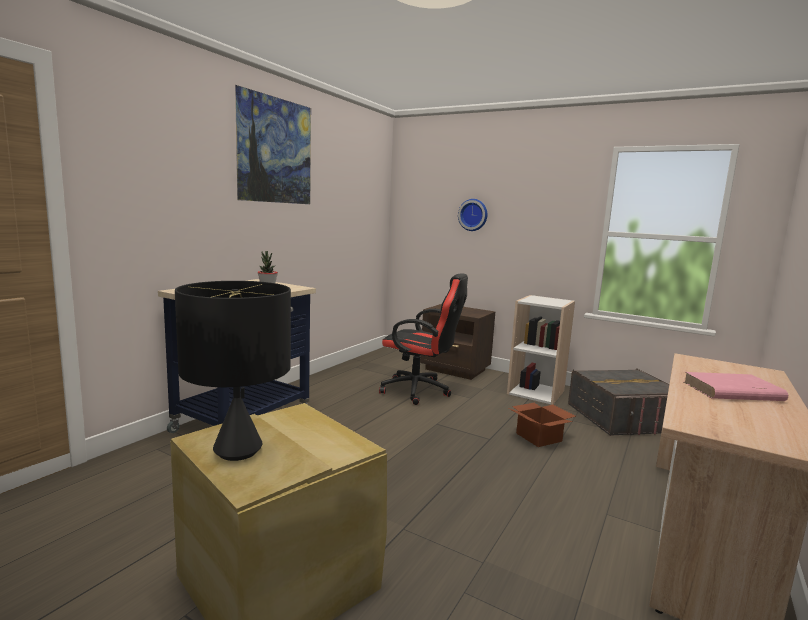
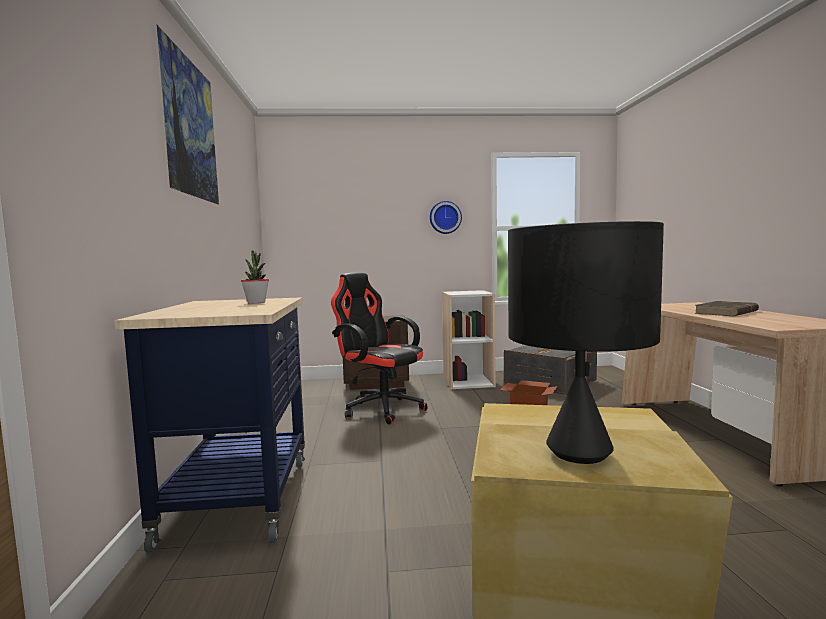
camera: 35 degrees left, 5 degrees down
(420, 392) = (380, 408): black office chair -> black office chair turned 120 degrees counterclockwise
(473, 215) = (367, 220): wall clock -> wall clock (445, 217)
(731, 392) = (726, 312): pink book -> brown book

